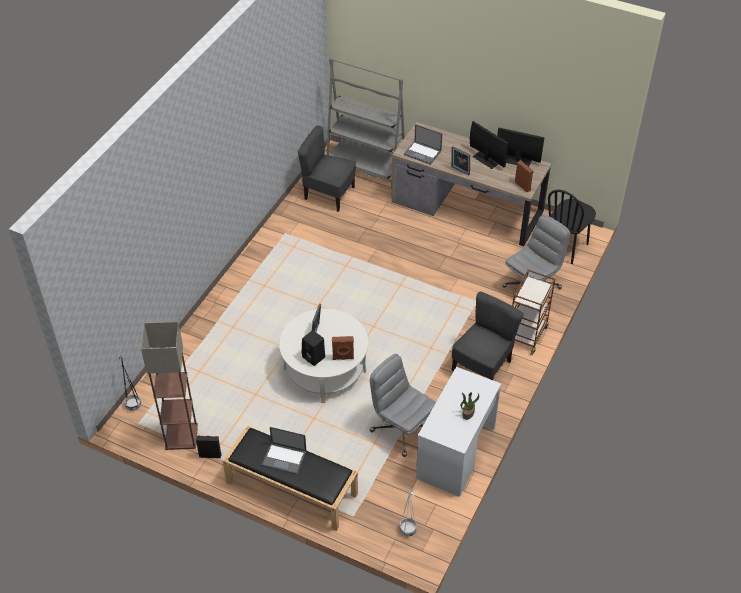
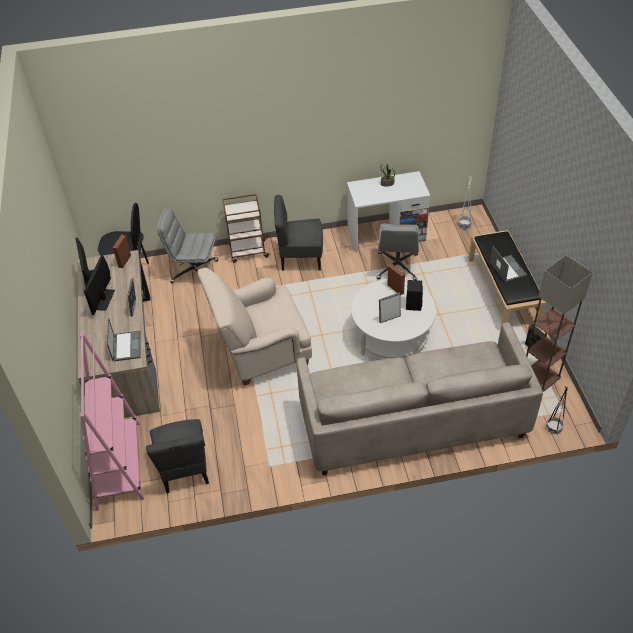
camera: 125 degrees left, 0 degrees up
(234, 327) = (412, 421): none -> beige sofa
(366, 167) = (118, 465): grey bookcase -> pink bookcase
(391, 280) = (261, 353): none -> beige armchair

